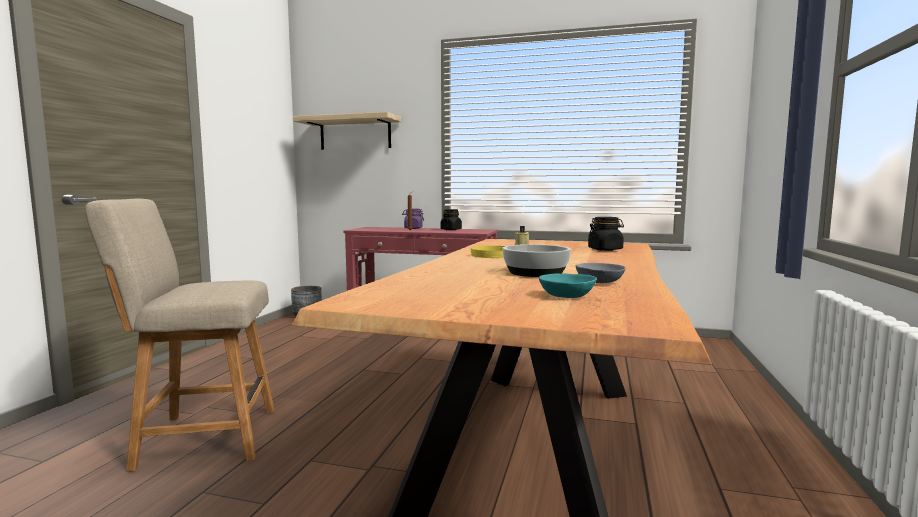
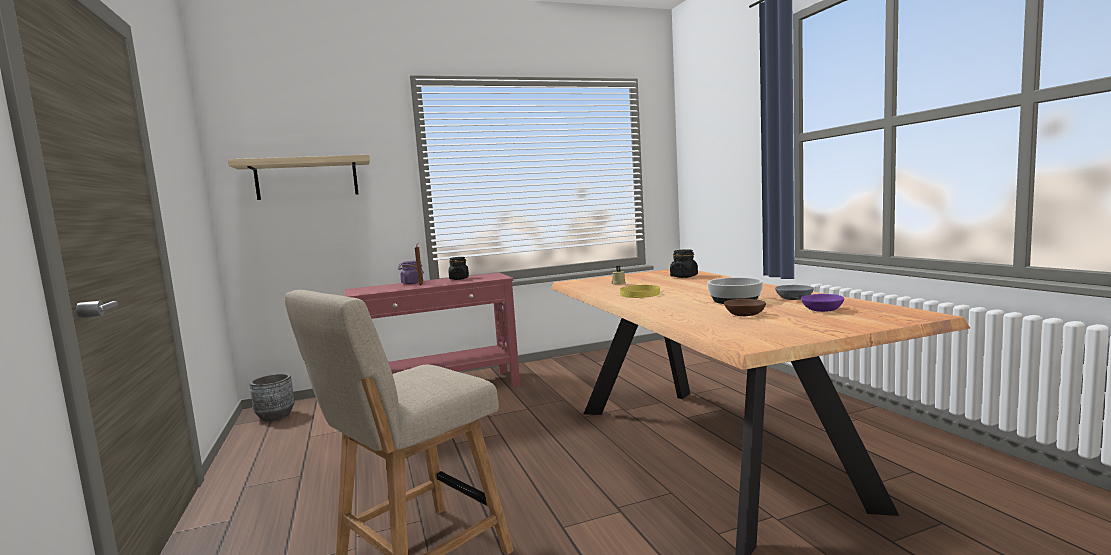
camera: 35 degrees left, 0 degrees up
(478, 283) = (746, 314): none -> brown bowl
(567, 295) = (820, 309): turquoise bowl -> purple bowl

